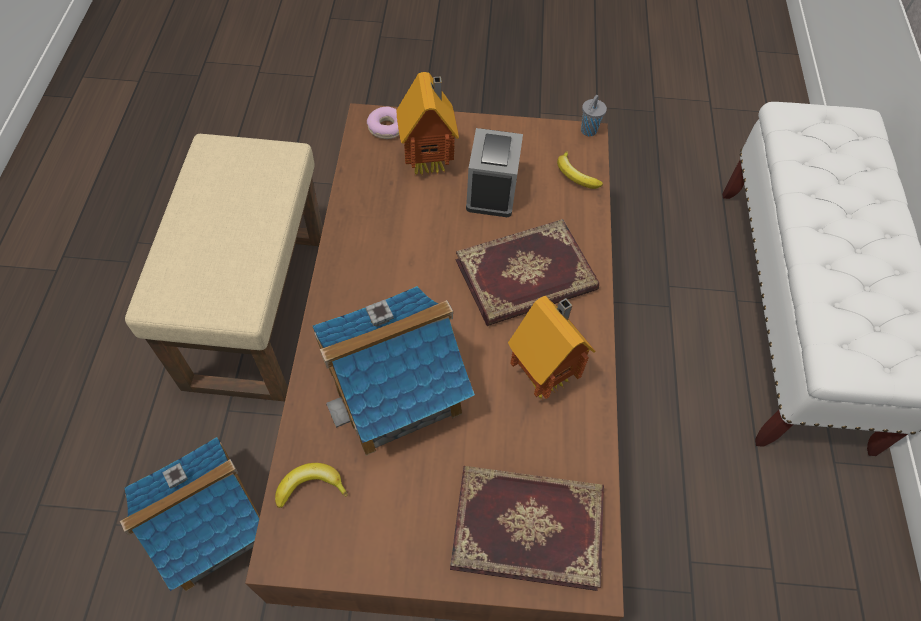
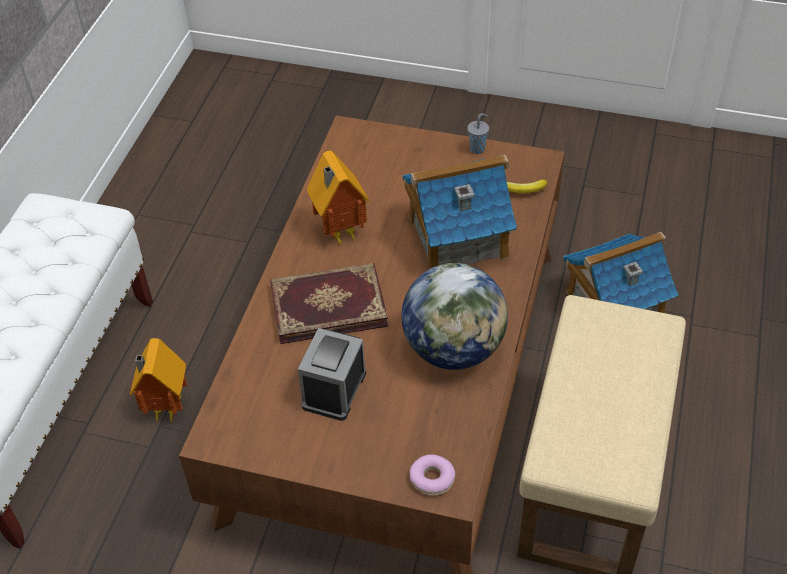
camera: 165 degrees left, 10 degrees down
(381, 243) = (454, 349): none -> globe
(430, 163) = (391, 428): toy house -> toy house (164, 409)
(527, 525) = (380, 157): book -> none
(575, 176) = (243, 395): banana -> none
(588, 131) = (206, 446): grey cup -> grey cup (478, 148)

